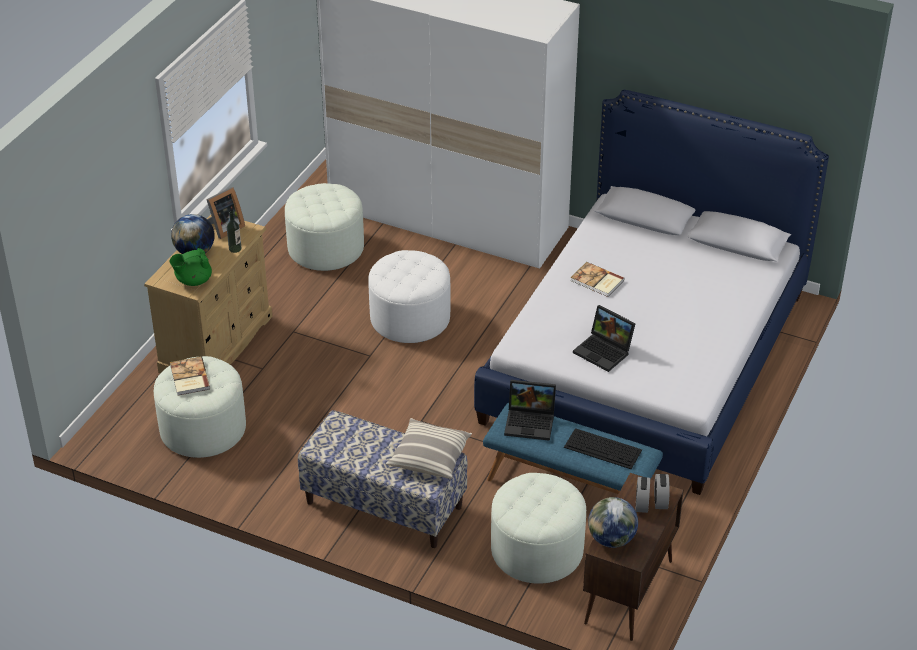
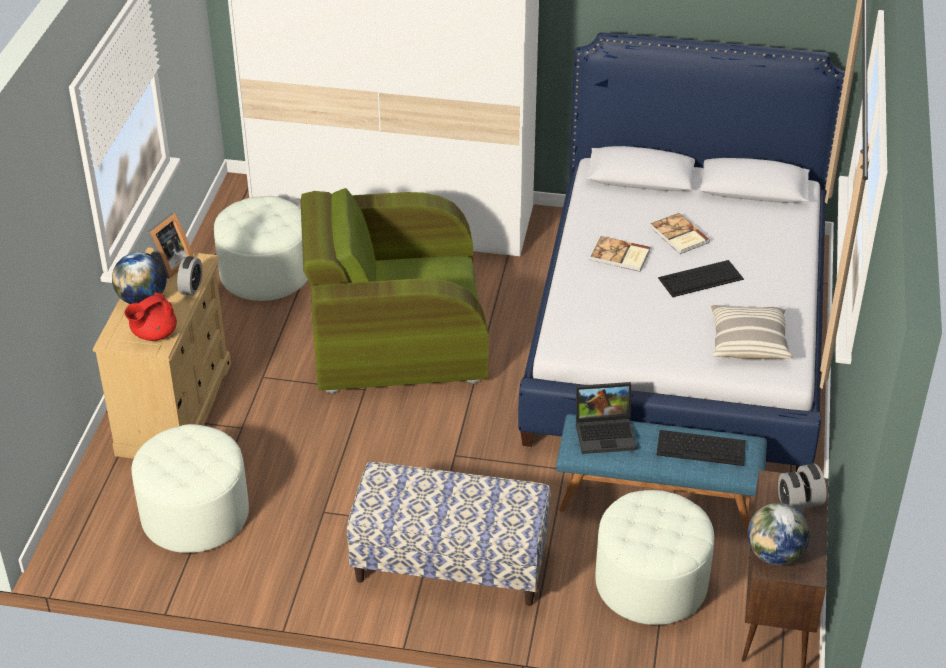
camera: 15 degrees left, 0 degrees up
(189, 378) = (175, 455): book -> book (678, 235)
(193, 281) = (153, 334): green teapot -> red teapot
(235, 249) = (191, 287): bottle -> alarm clock
(410, 318) = (395, 338): white ottoman -> green armchair
(429, 457) = (508, 497): pillow -> pillow (748, 342)
(604, 351) = (664, 334): laptop -> none
(655, 311) = (700, 279): none -> keyboard

